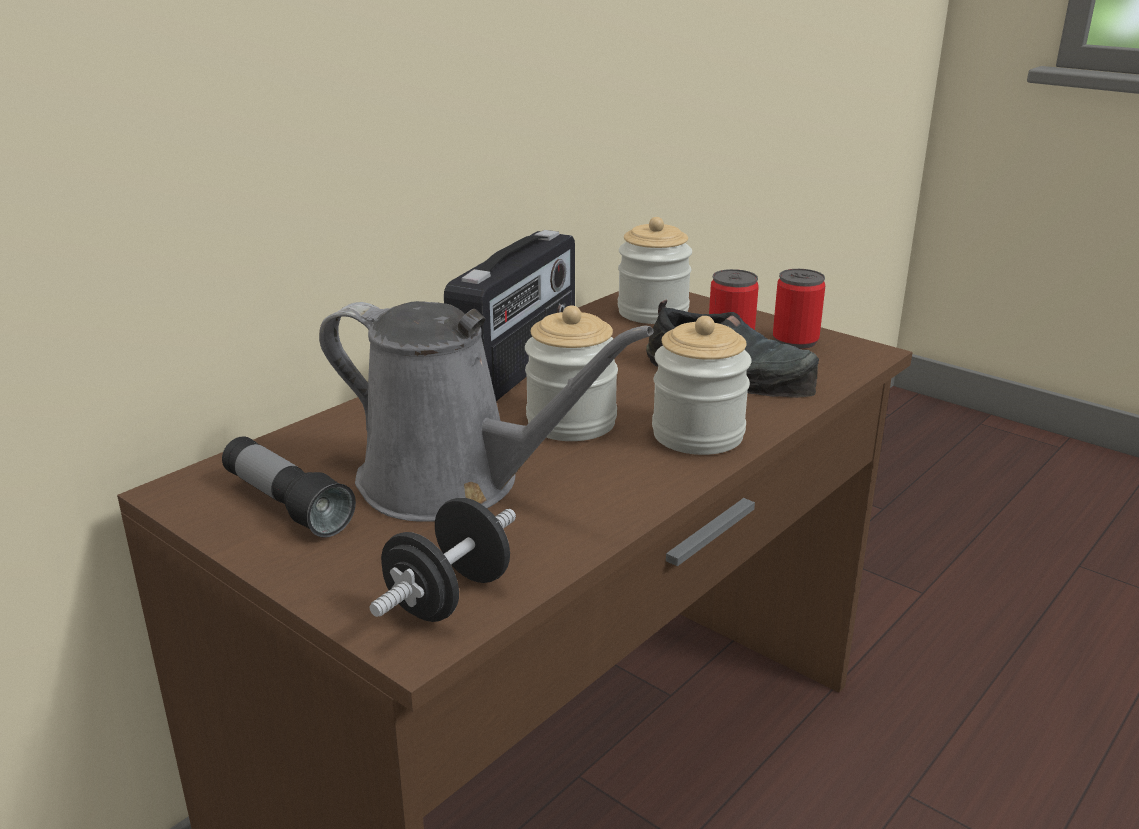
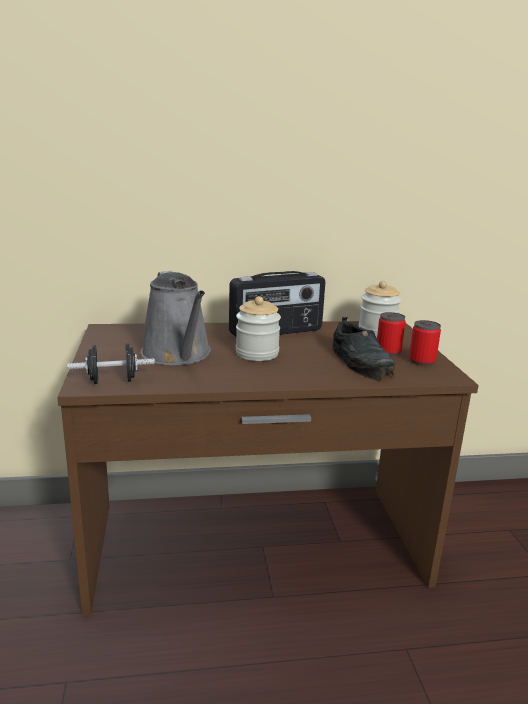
camera: 40 degrees right, 5 degrees down
(287, 504) = (122, 342): flashlight -> none
(698, 435) = (296, 374): jar -> none

